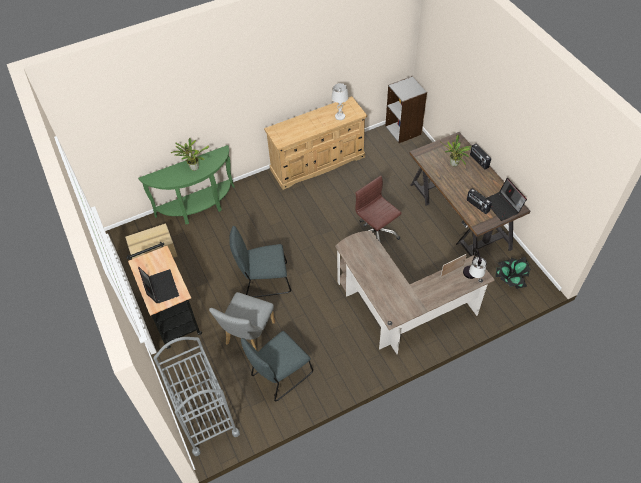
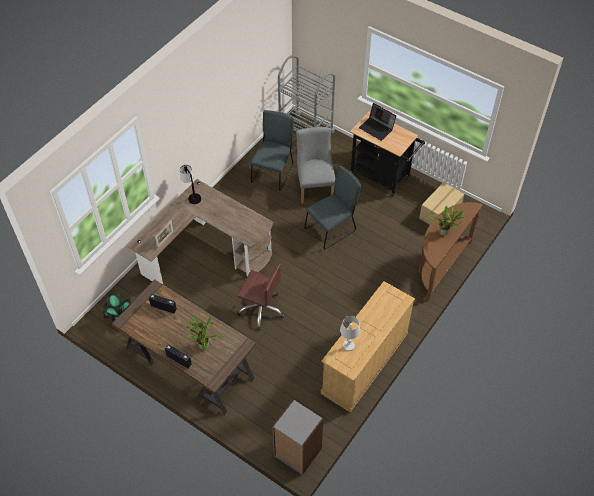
camera: 150 degrees right, 0 degrees up
(198, 208) = (439, 265): green console table -> brown console table
(472, 278) = (146, 239): table lamp -> table lamp (191, 195)
(503, 206) = (139, 317): laptop -> none

